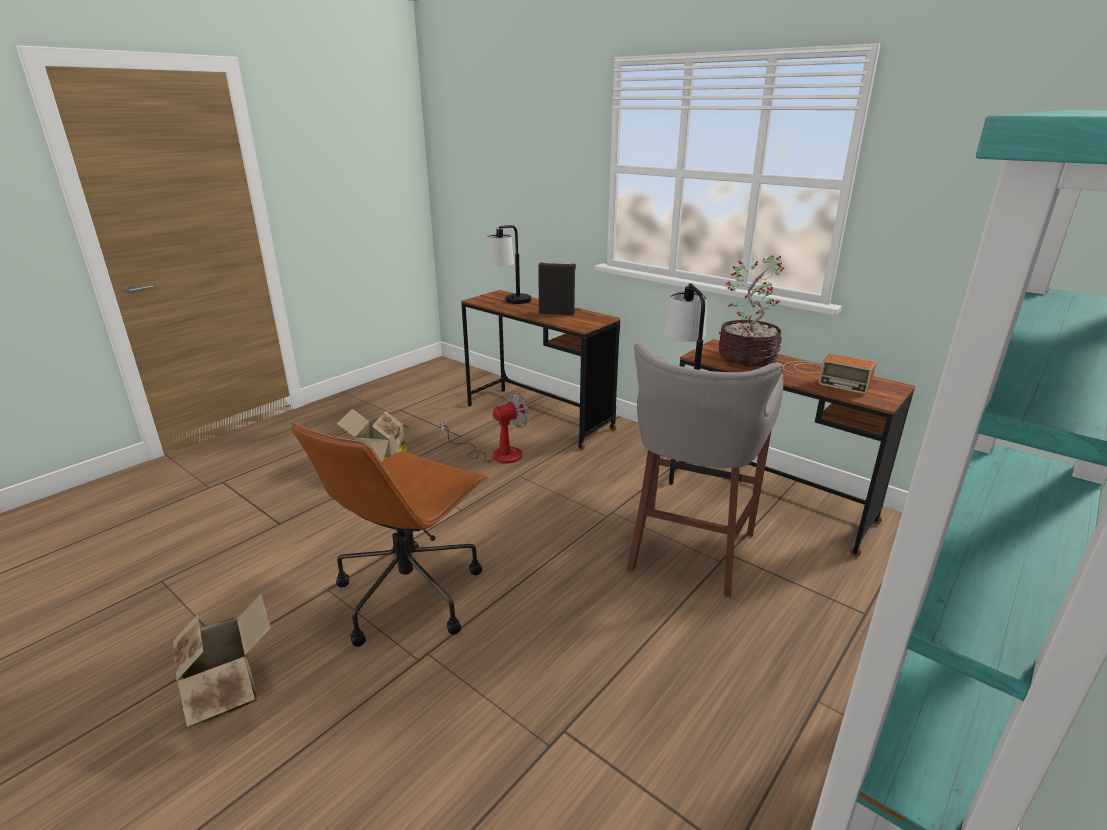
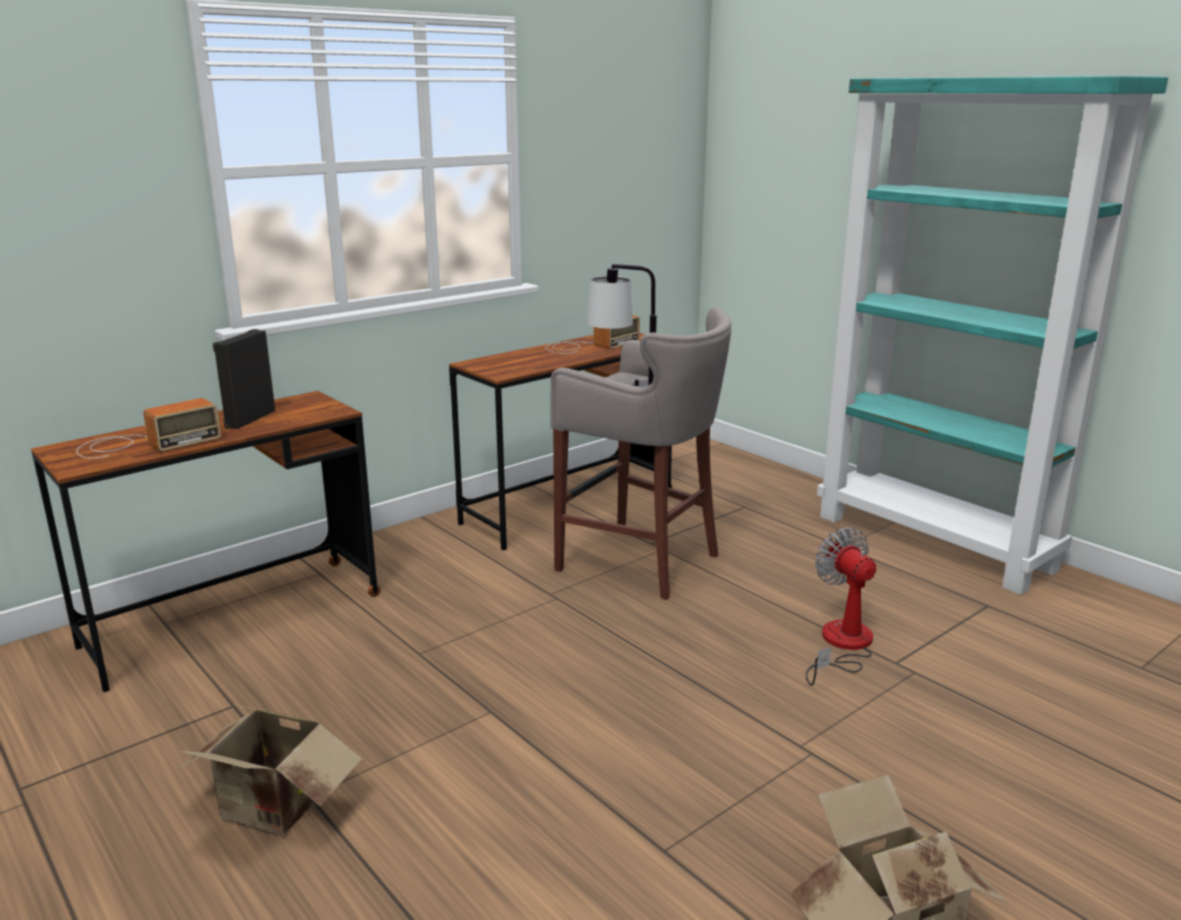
camera: 80 degrees left, 5 degrees down
(410, 592) = (684, 762): brown office chair -> none
(496, 454) = (334, 670): fan -> fan (842, 645)
(510, 303) = (144, 444): table lamp -> radio
(747, 357) = (520, 359): potted plant -> none

